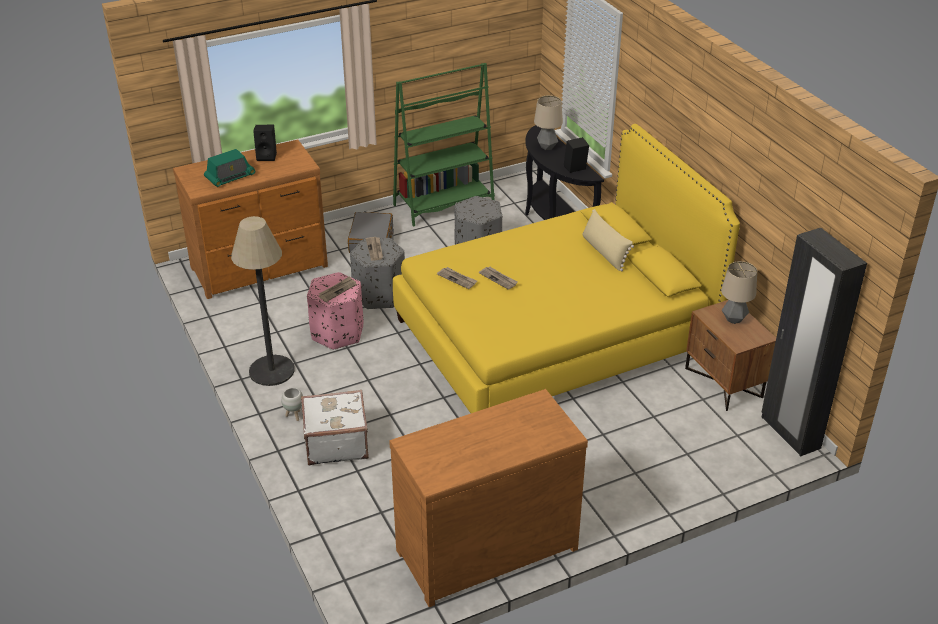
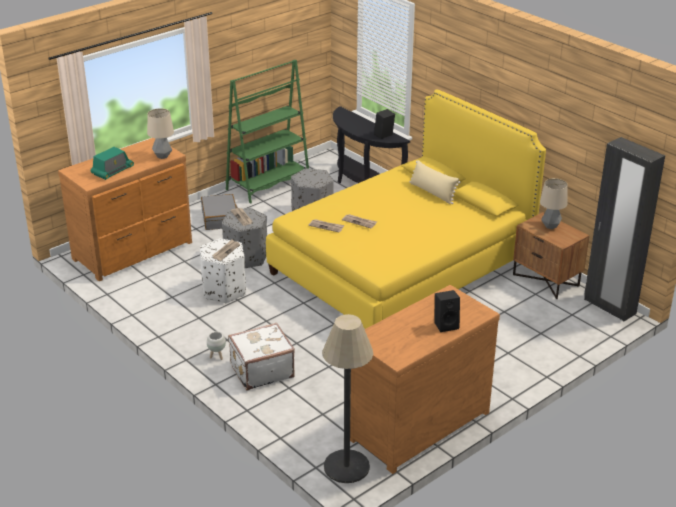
camera: 15 degrees left, 5 degrees down
(267, 156) = (136, 152): black speaker -> black speaker (446, 324)
(272, 370) = (181, 326): floor lamp -> floor lamp (346, 466)
(337, 333) = (224, 290): pink ottoman -> white ottoman
(547, 147) = (354, 123): table lamp -> table lamp (162, 156)

